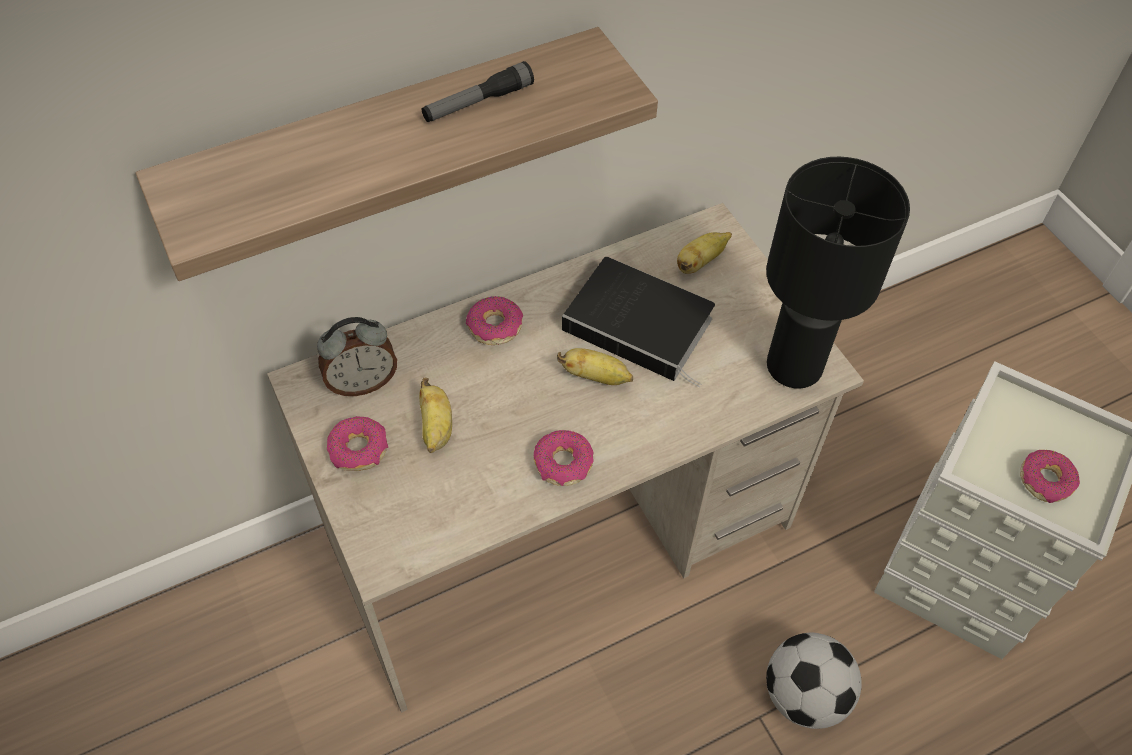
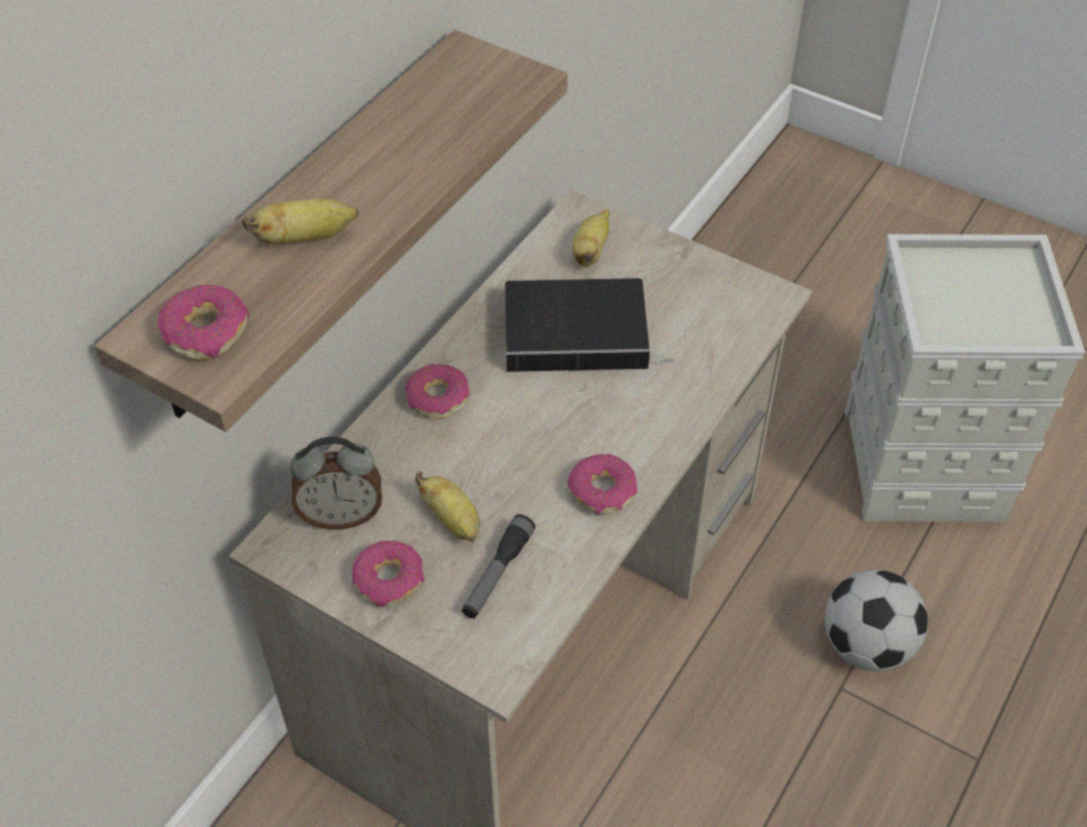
camera: 30 degrees left, 5 degrees down
(362, 382) = (341, 515): alarm clock -> alarm clock turned 45 degrees clockwise
(478, 103) = (400, 139): flashlight -> flashlight (497, 573)
(596, 377) = (573, 399): banana -> banana (305, 238)
(795, 368) = (746, 307): black table lamp -> none
(1045, 481) = (995, 316): donut -> donut (206, 332)

